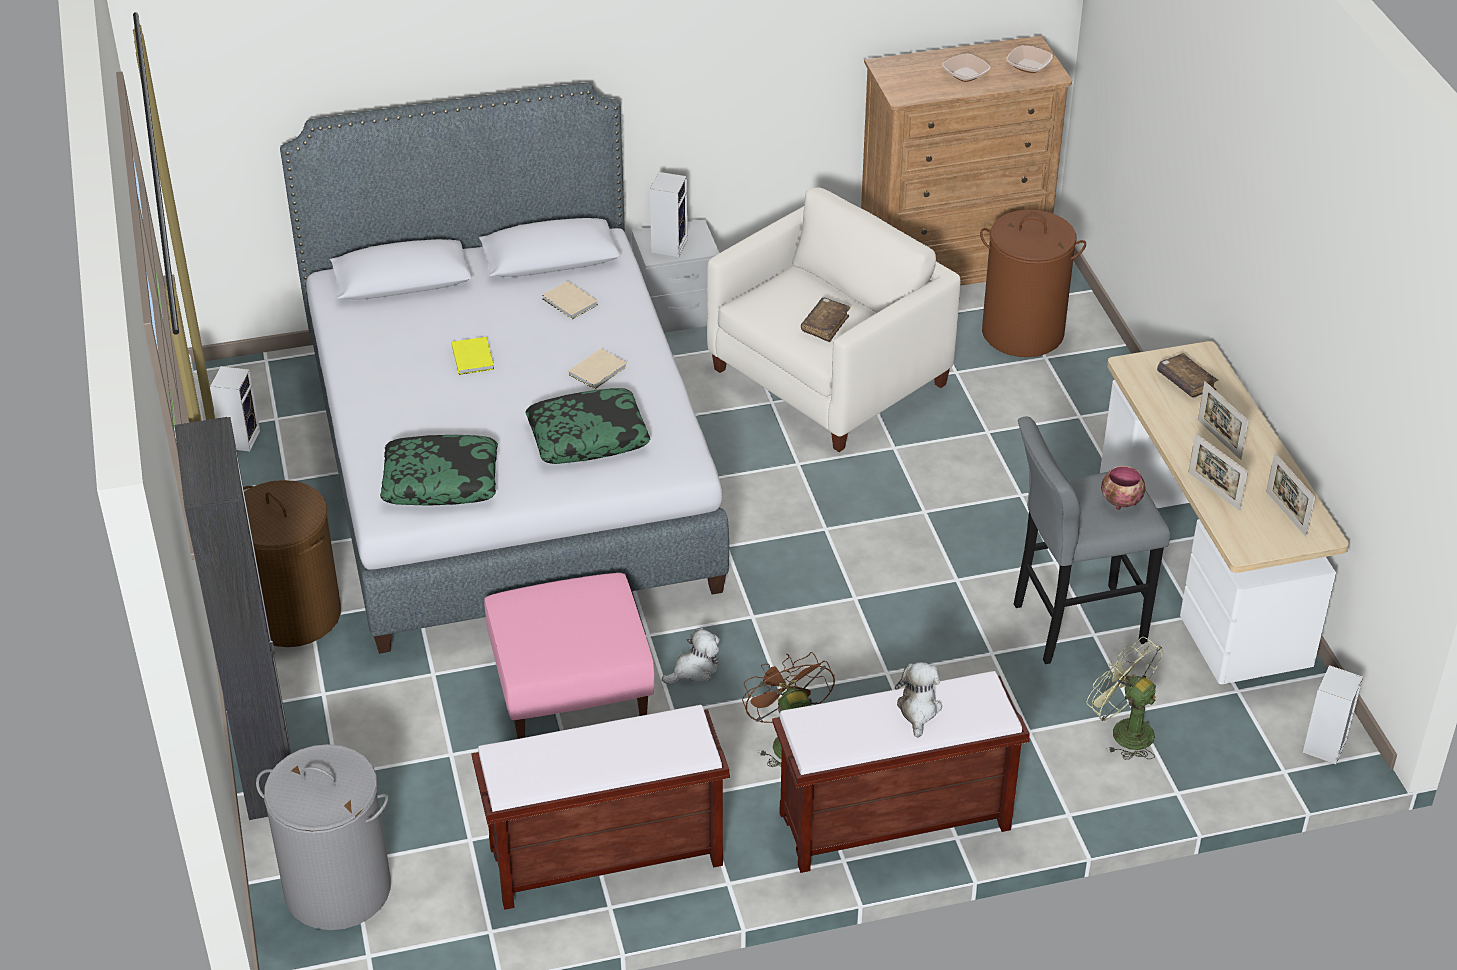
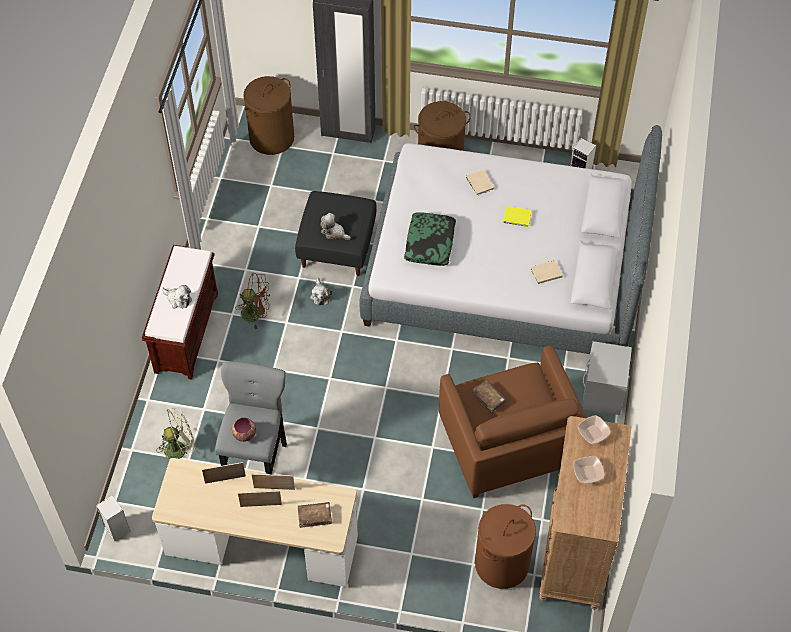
camera: 115 degrees right, 15 degrees up
(338, 889) = (272, 138): grey laundry basket -> brown laundry basket
(441, 481) = (427, 178): pillow -> none
(571, 685) = (337, 247): pink ottoman -> black ottoman
(596, 615) = (334, 232): none -> plush toy
(599, 370) = (480, 265): beige book -> beige book (479, 184)
(603, 858) = (233, 225): brown bench -> none
(669, 245) = (607, 359): speaker -> none
(828, 377) = (509, 442): white armchair -> brown armchair
(1028, 66) = (582, 514): bowl -> bowl (593, 432)
(1286, 514) = (189, 503): picture frame -> picture frame (274, 488)

